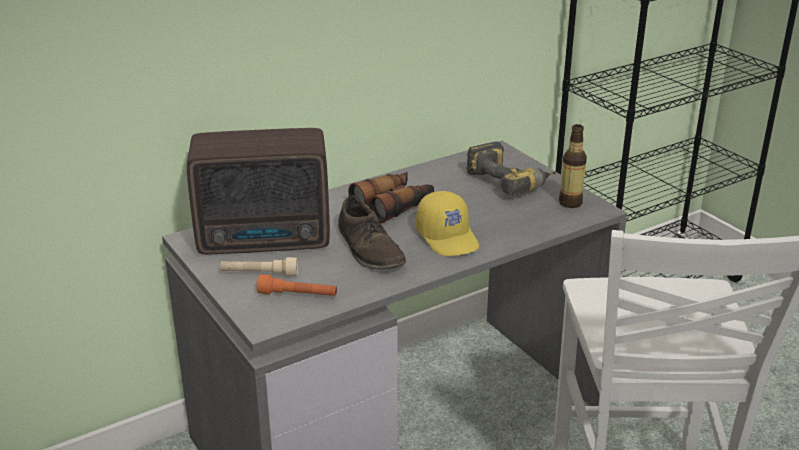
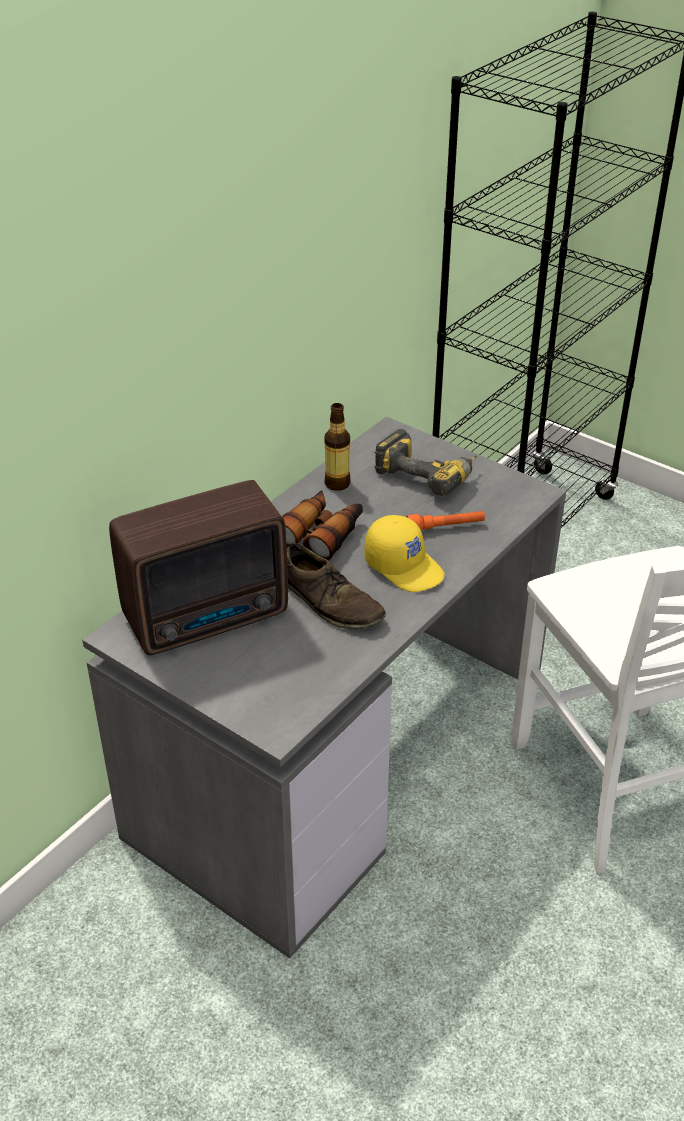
camera: 20 degrees left, 10 degrees up
(259, 274) = (230, 666): beige flashlight -> none
(298, 295) = (290, 683): orange flashlight -> orange flashlight (445, 527)
(570, 203) = (503, 490): bottle -> bottle (337, 483)

